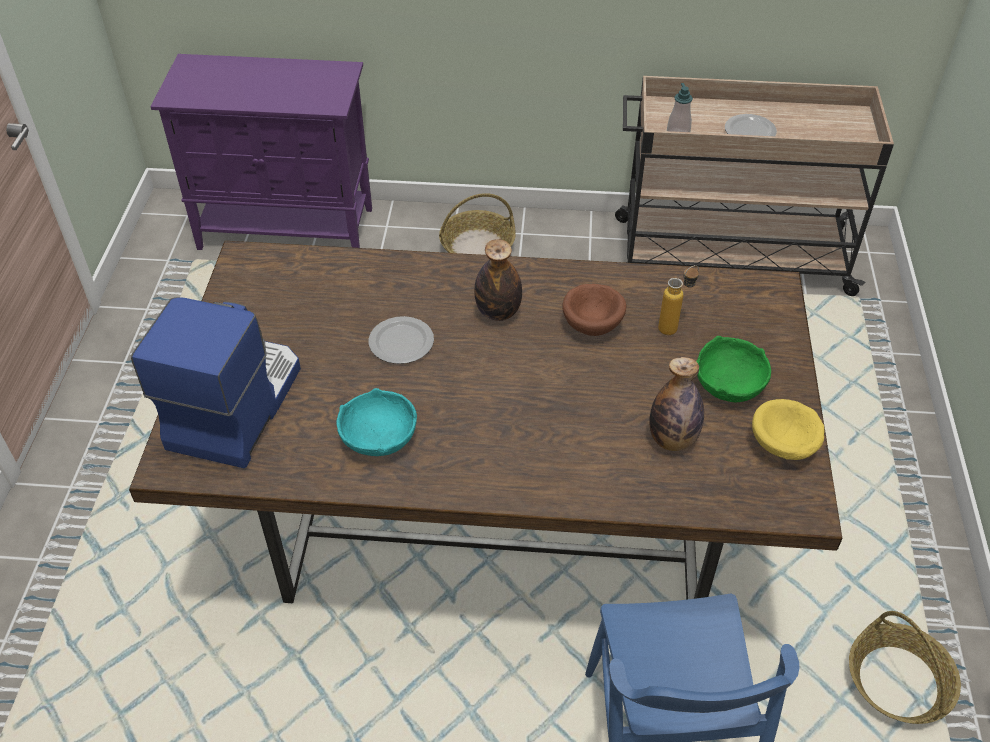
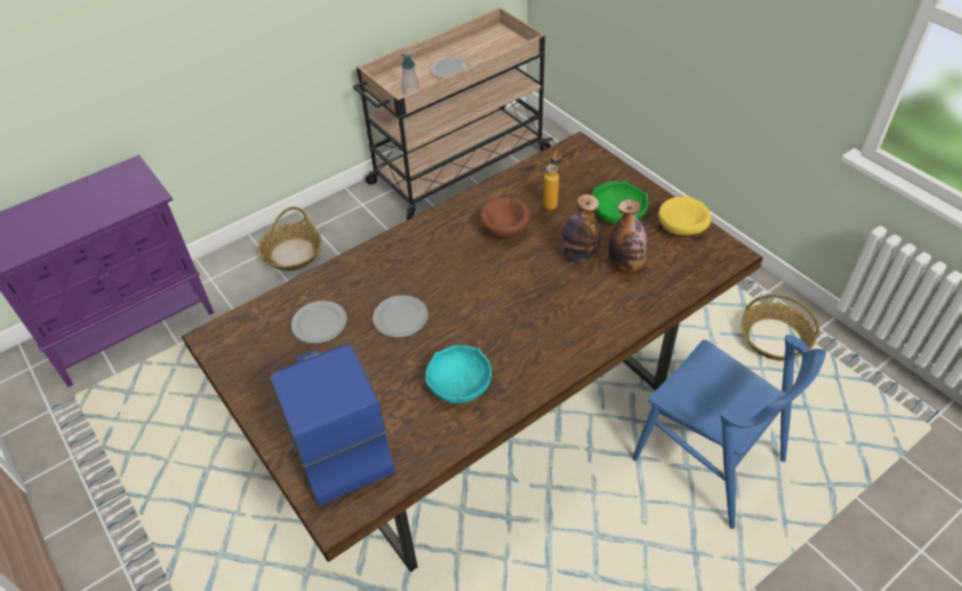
camera: 40 degrees left, 0 degrees up
(333, 301) = (319, 323): none -> plate
(498, 312) = (440, 259): bottle -> bottle (578, 255)

